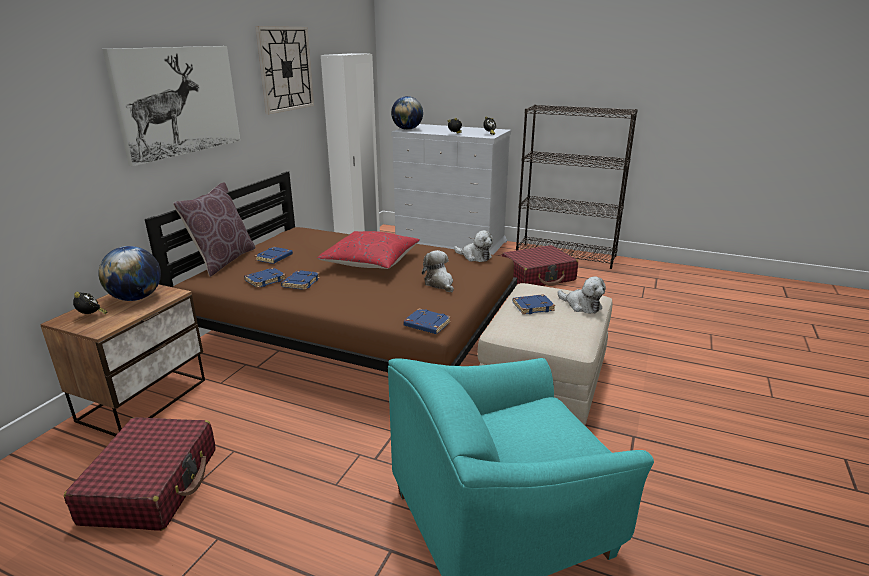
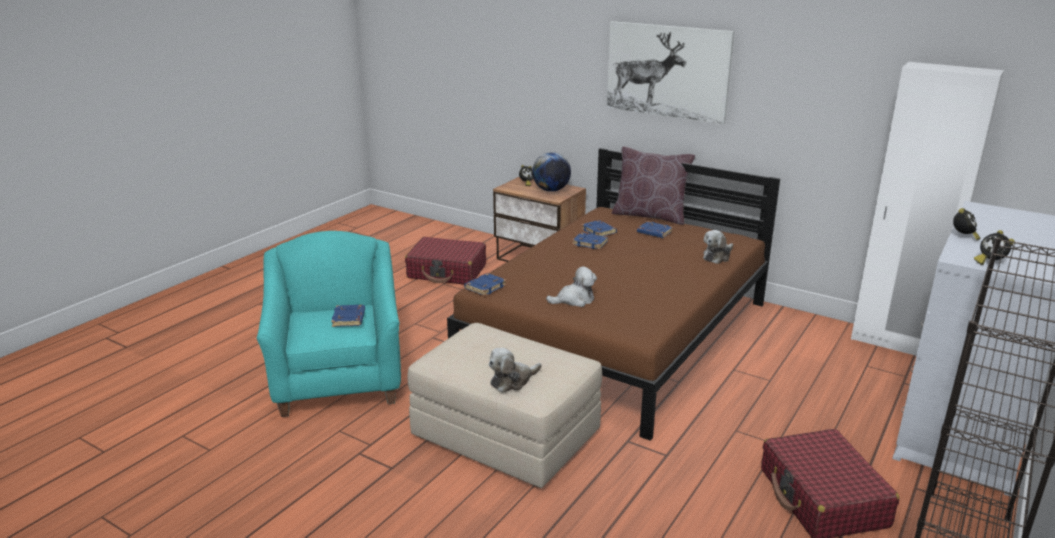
camera: 100 degrees right, 0 degrees up
(285, 69) = (831, 68): wall clock -> none
(371, 262) = (638, 271): red pillow -> none
(407, 129) = (993, 210): globe -> none
(474, 257) = (651, 326): plush toy -> plush toy (717, 256)
(533, 307) = (519, 351): blue book -> blue book (349, 319)

